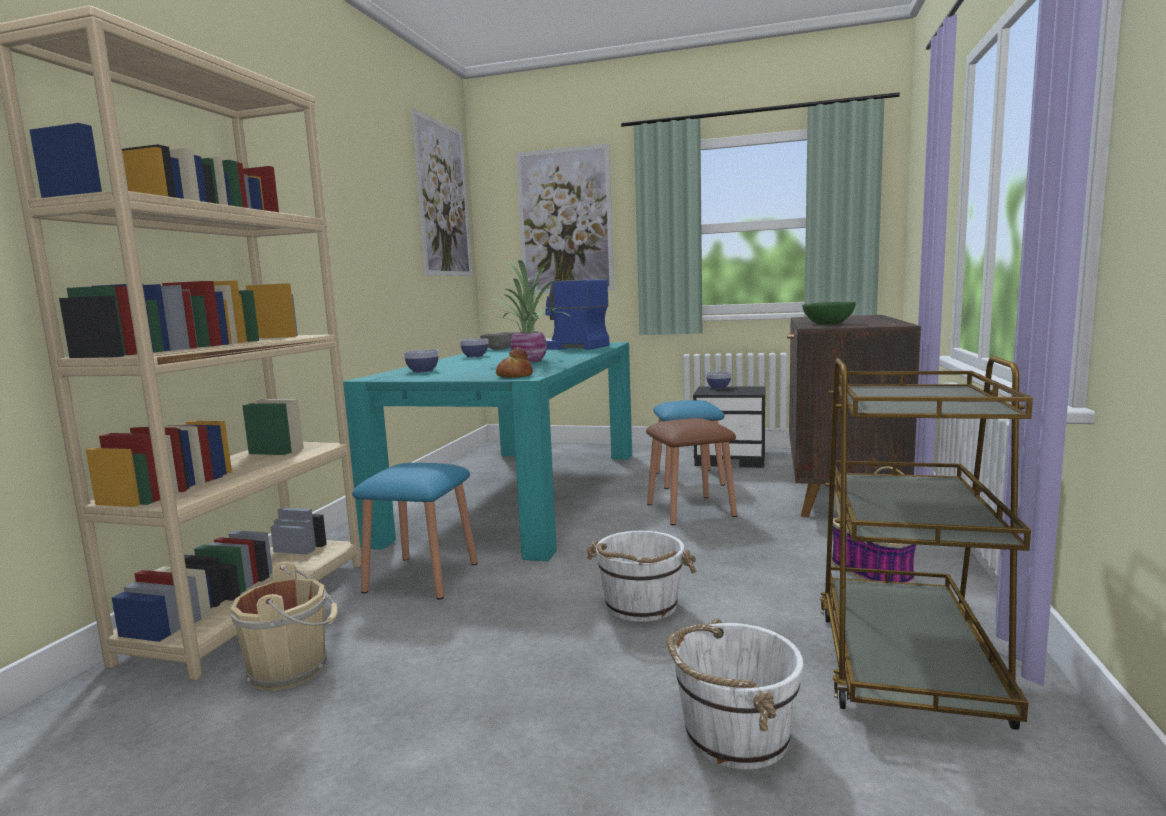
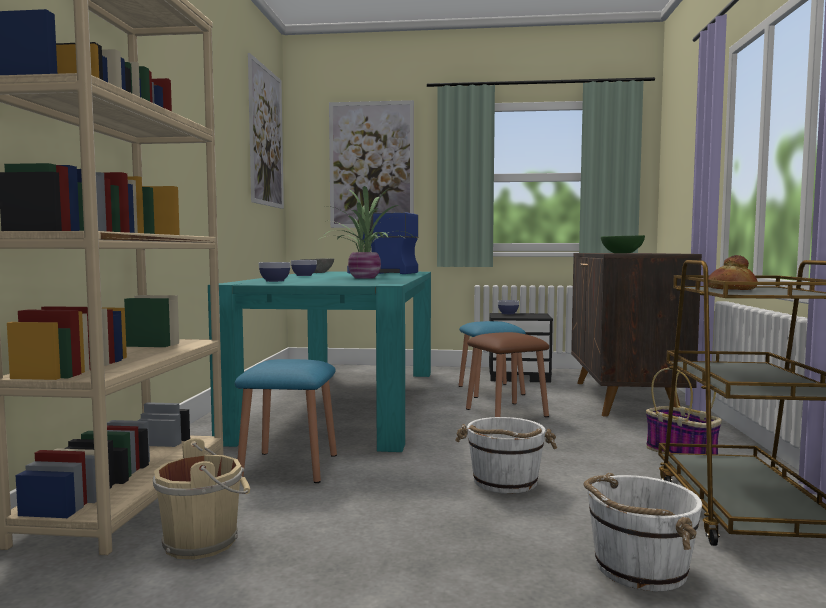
camera: 10 degrees left, 5 degrees down
(514, 376) = (373, 283): bread -> bread (730, 289)

